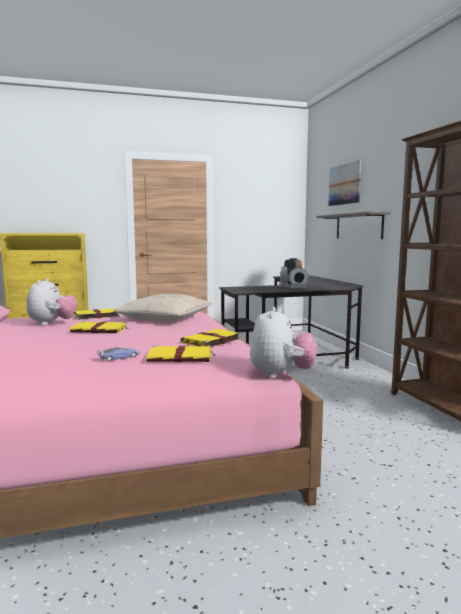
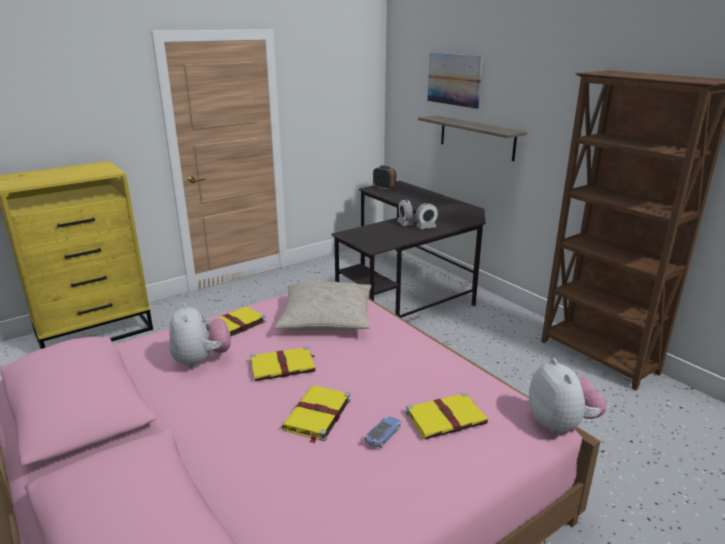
camera: 20 degrees left, 15 degrees up
(210, 341) = (436, 369): yellow book -> yellow book (317, 415)

